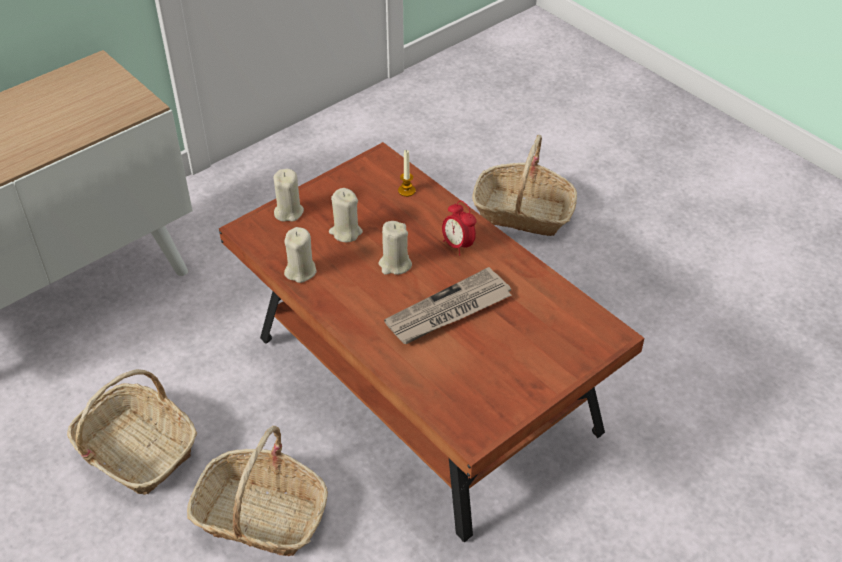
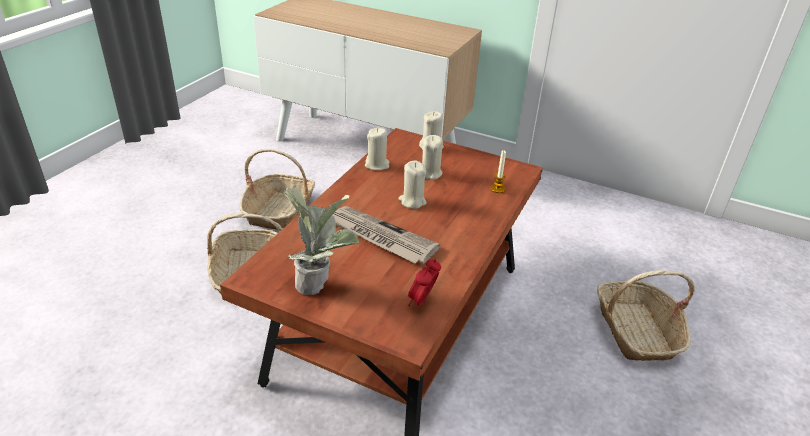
camera: 65 degrees right, 10 degrees down
(458, 245) = (457, 226): alarm clock -> alarm clock (422, 301)
(506, 379) = (320, 284): none -> potted plant

